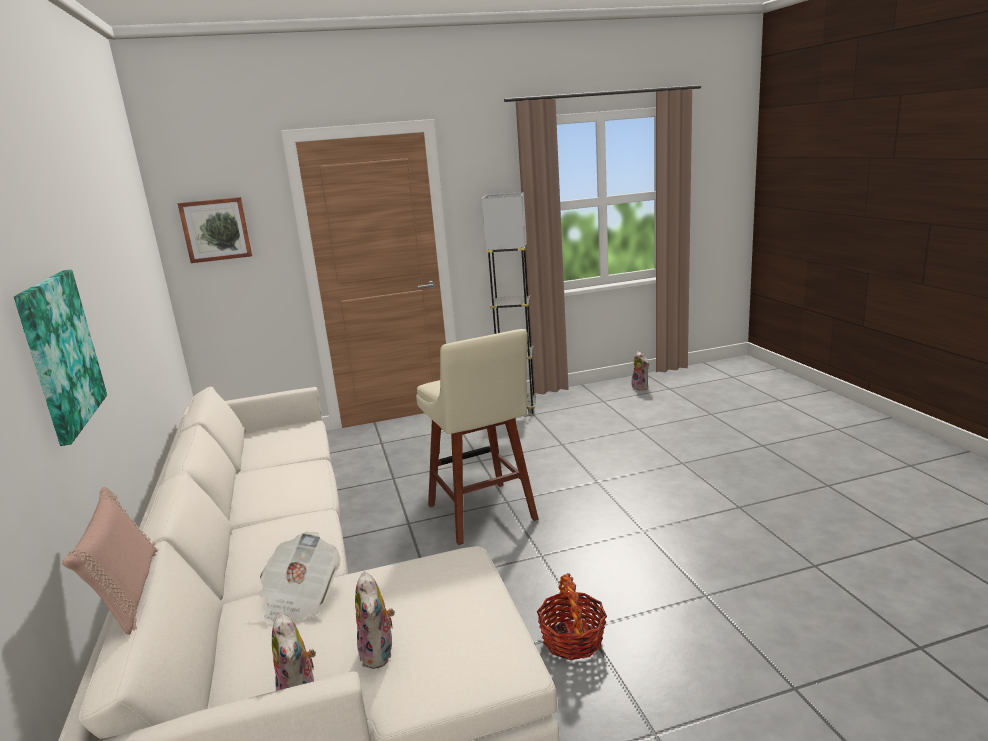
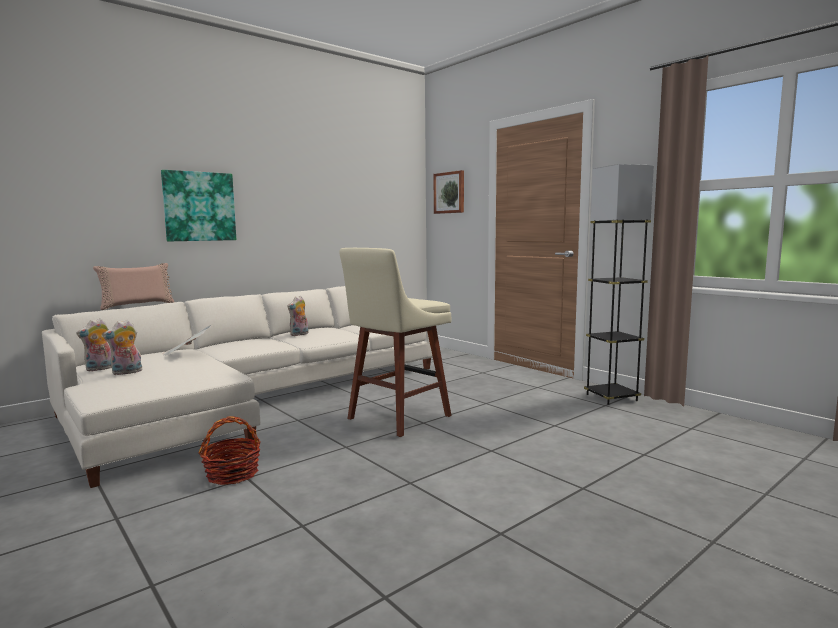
camera: 65 degrees right, 10 degrees down
(641, 387) = (773, 442): plush toy -> plush toy (299, 334)

